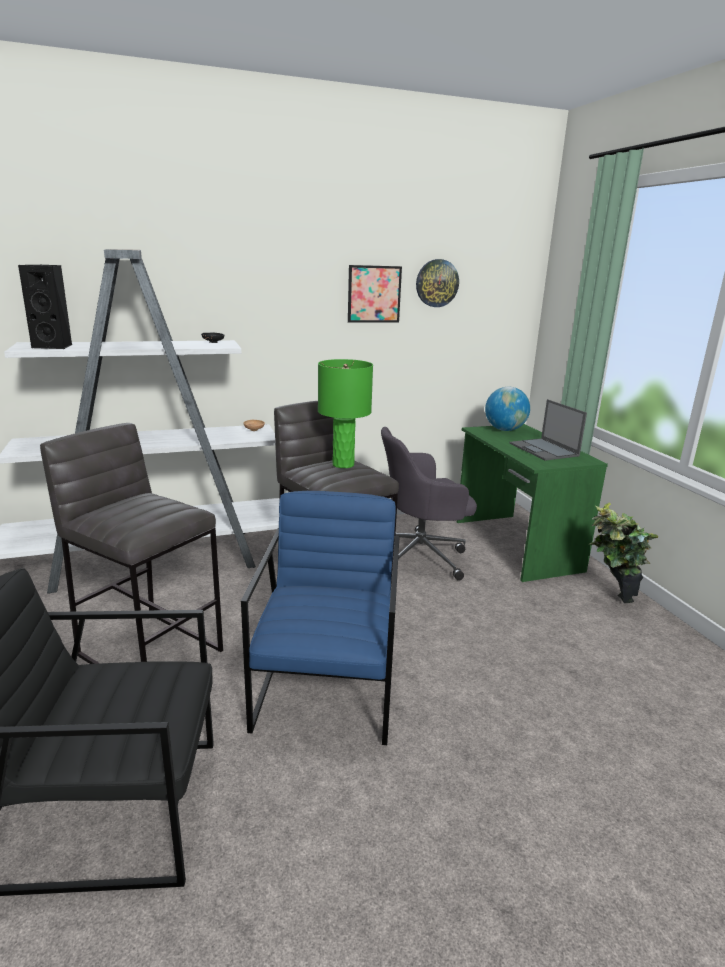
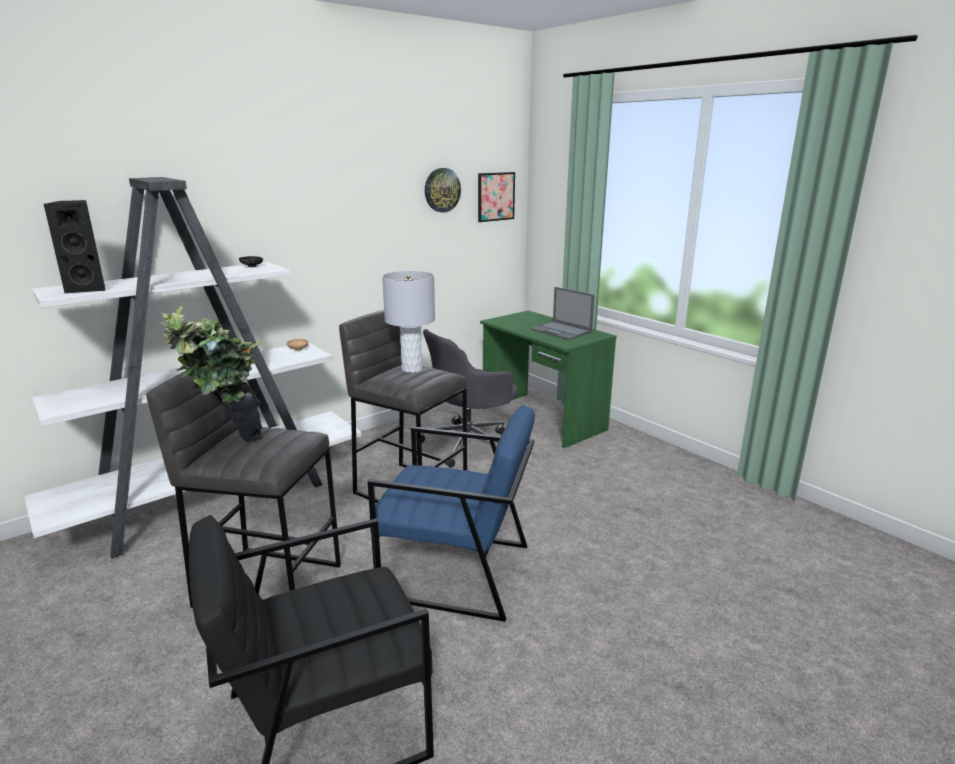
camera: 20 degrees left, 0 degrees up
(328, 687) = (456, 571): blue armchair -> blue armchair turned 120 degrees clockwise
(343, 465) = (412, 369): green table lamp -> grey table lamp
(374, 294) = (389, 204): picture -> picture (496, 196)
(504, 430) = (517, 318): globe -> none
(610, 602) = (637, 450): potted plant -> potted plant (228, 443)

